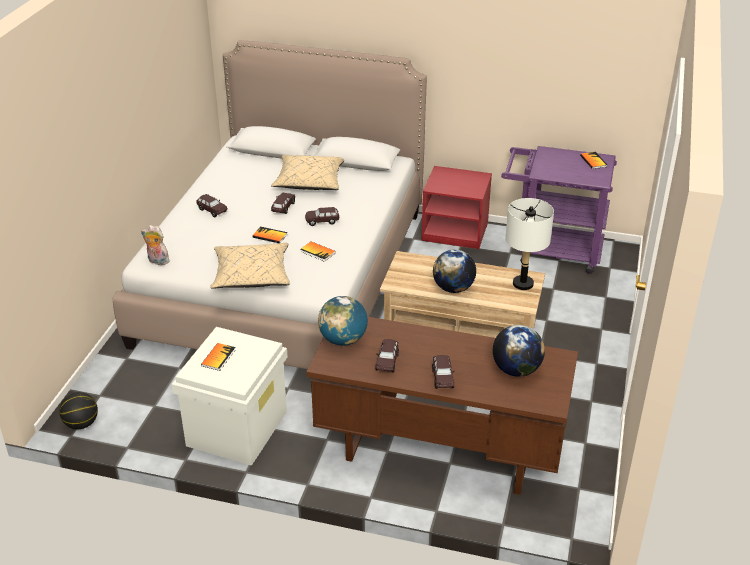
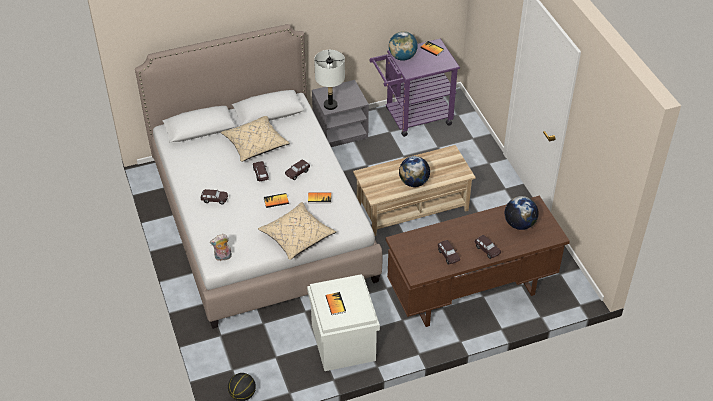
camera: 35 degrees left, 10 degrees up
(343, 340) = (410, 254): globe -> globe (402, 57)
(456, 231) = (340, 130): red nightstand -> grey nightstand
(522, 284) = (450, 159): white table lamp -> white table lamp (330, 105)

